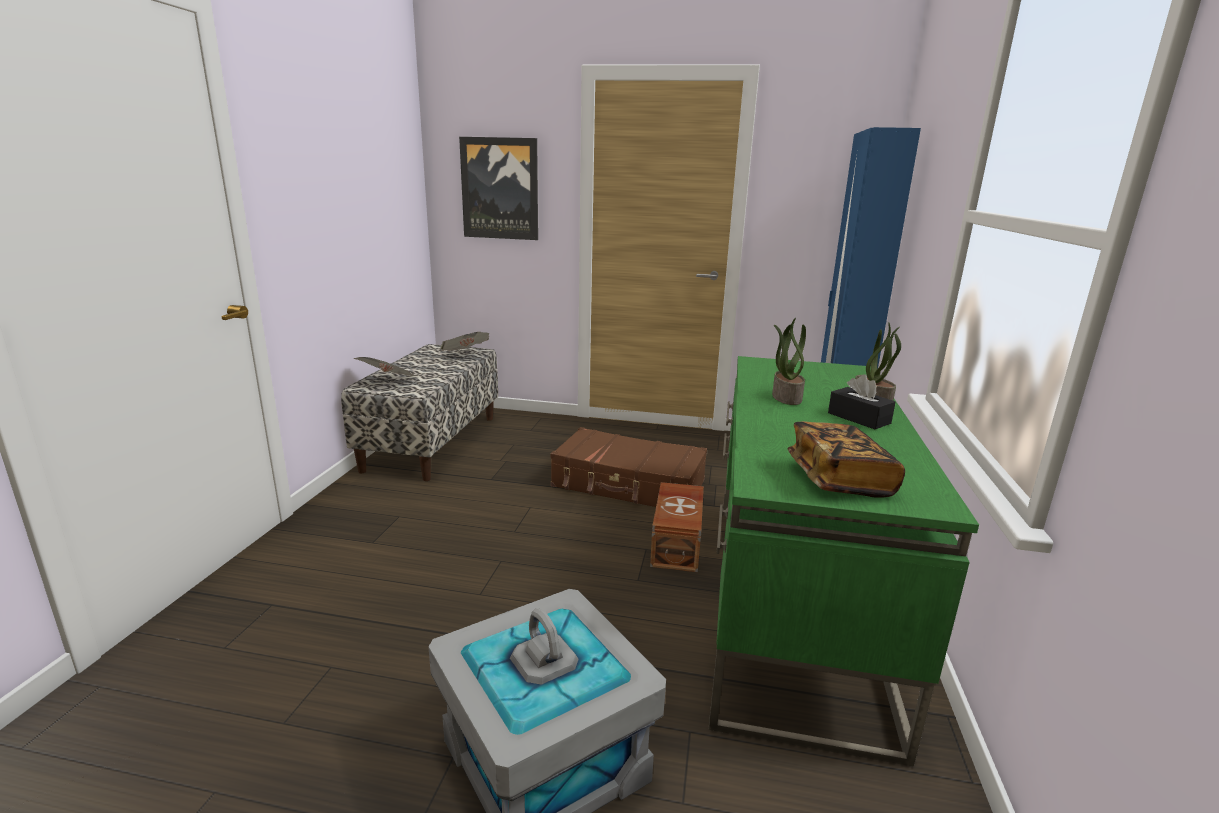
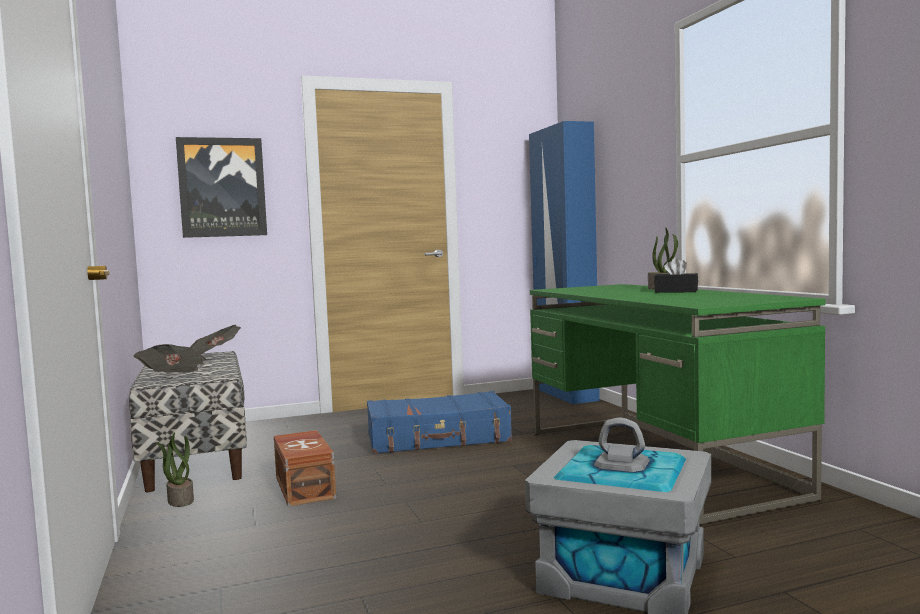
camera: 30 degrees left, 15 degrees down
(628, 484) = (438, 438): brown suitcase -> blue suitcase
(678, 543) = (531, 456): brown storage box -> brown storage box (306, 487)
(786, 397) = (614, 292): potted plant -> potted plant (180, 500)
(838, 479) = (730, 300): book -> none

